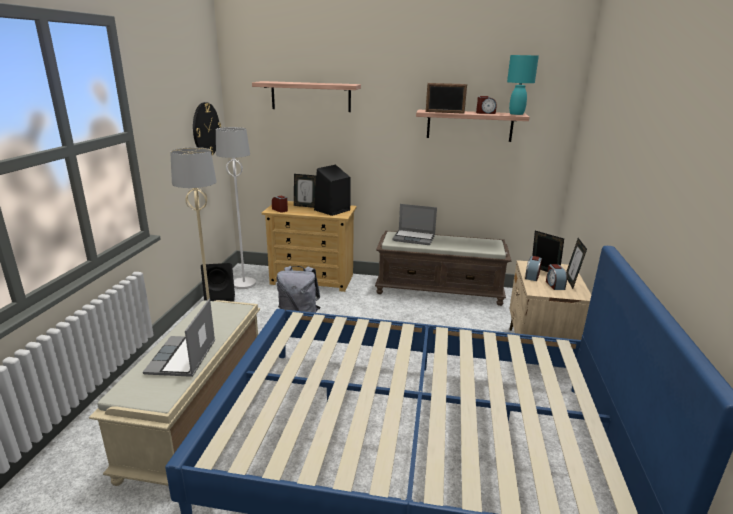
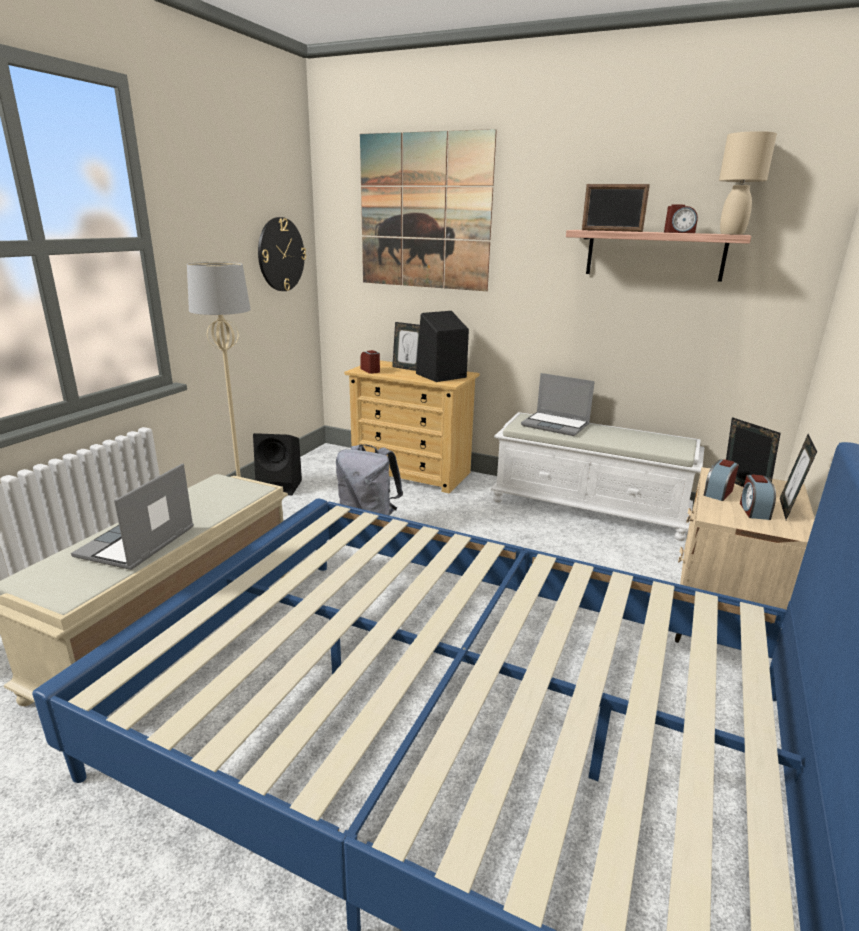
camera: 15 degrees right, 0 degrees up
(244, 284) = (320, 468): white floor lamp -> none
(310, 96) = (424, 212): shelf -> picture
(439, 290) = (590, 508): brown bench -> white bench
(516, 114) = (731, 234): turquoise table lamp -> beige table lamp

